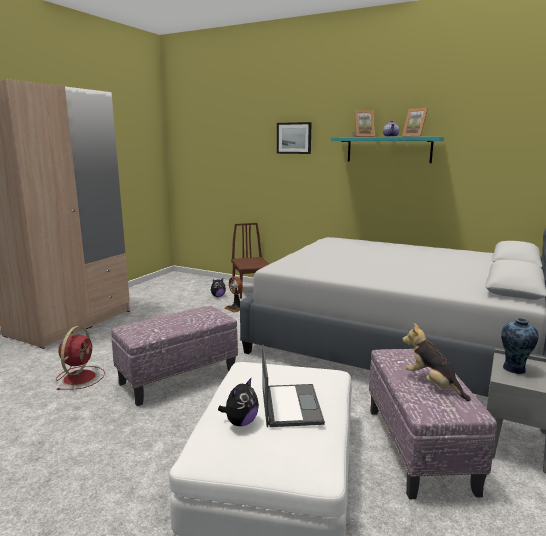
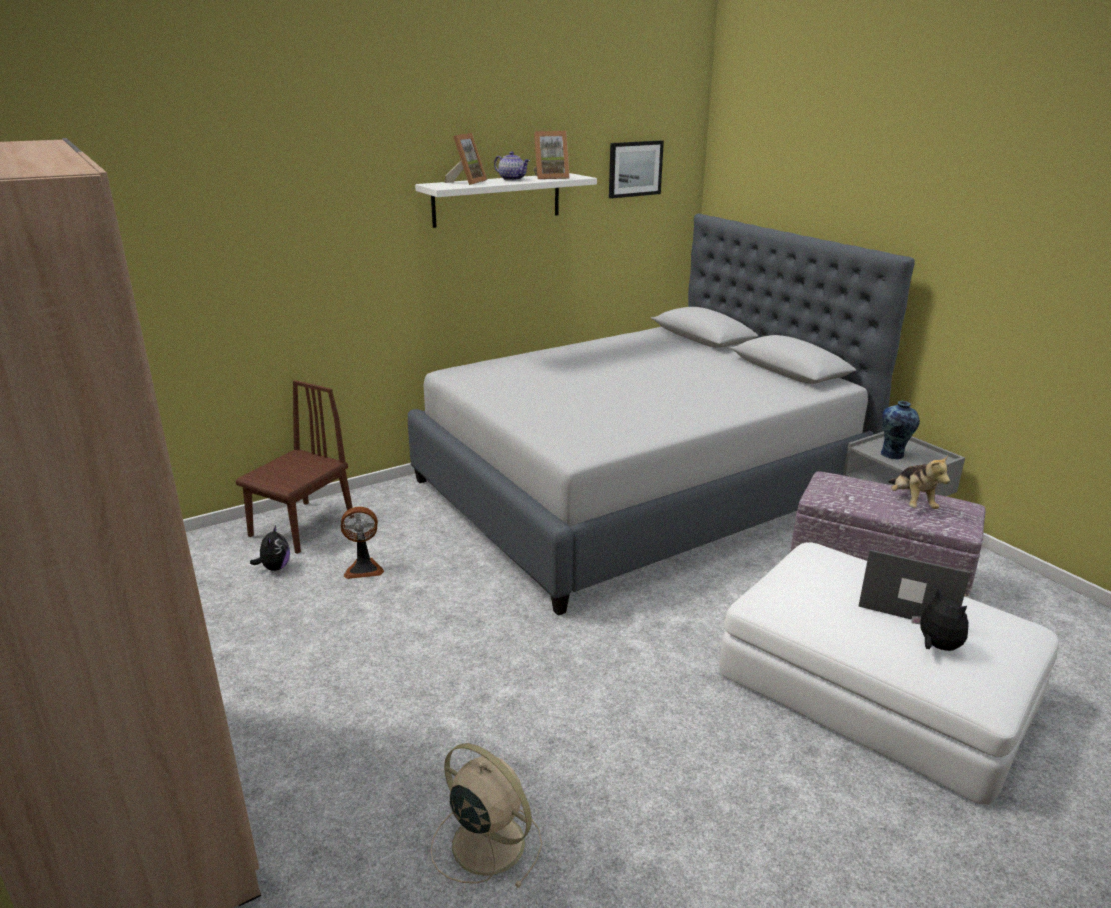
camera: 60 degrees left, 10 degrees up
(80, 377) = (485, 842): red fan -> beige fan
(178, 377) = (590, 707): ottoman -> none
(251, 291) = (302, 526): brown chair -> brown chair turned 105 degrees clockwise
(294, 138) = (319, 192): picture -> picture (634, 169)
(388, 149) = (497, 199): turquoise shelf -> white shelf
(432, 384) = (911, 502): plush toy -> plush toy turned 90 degrees counterclockwise

